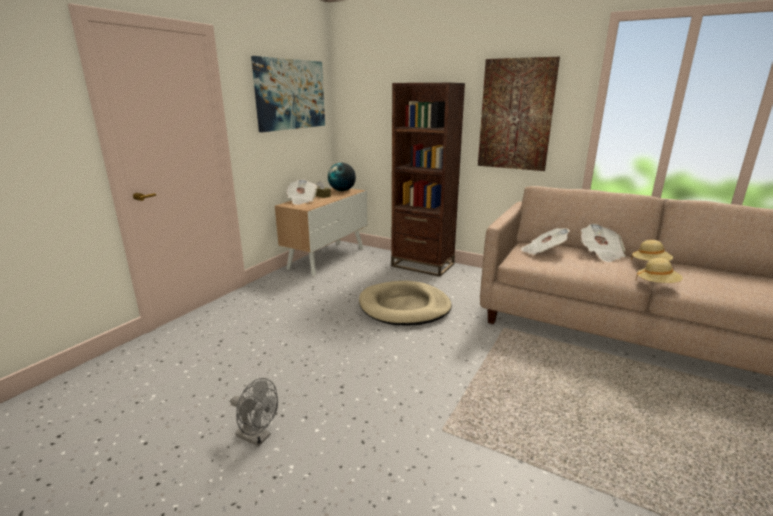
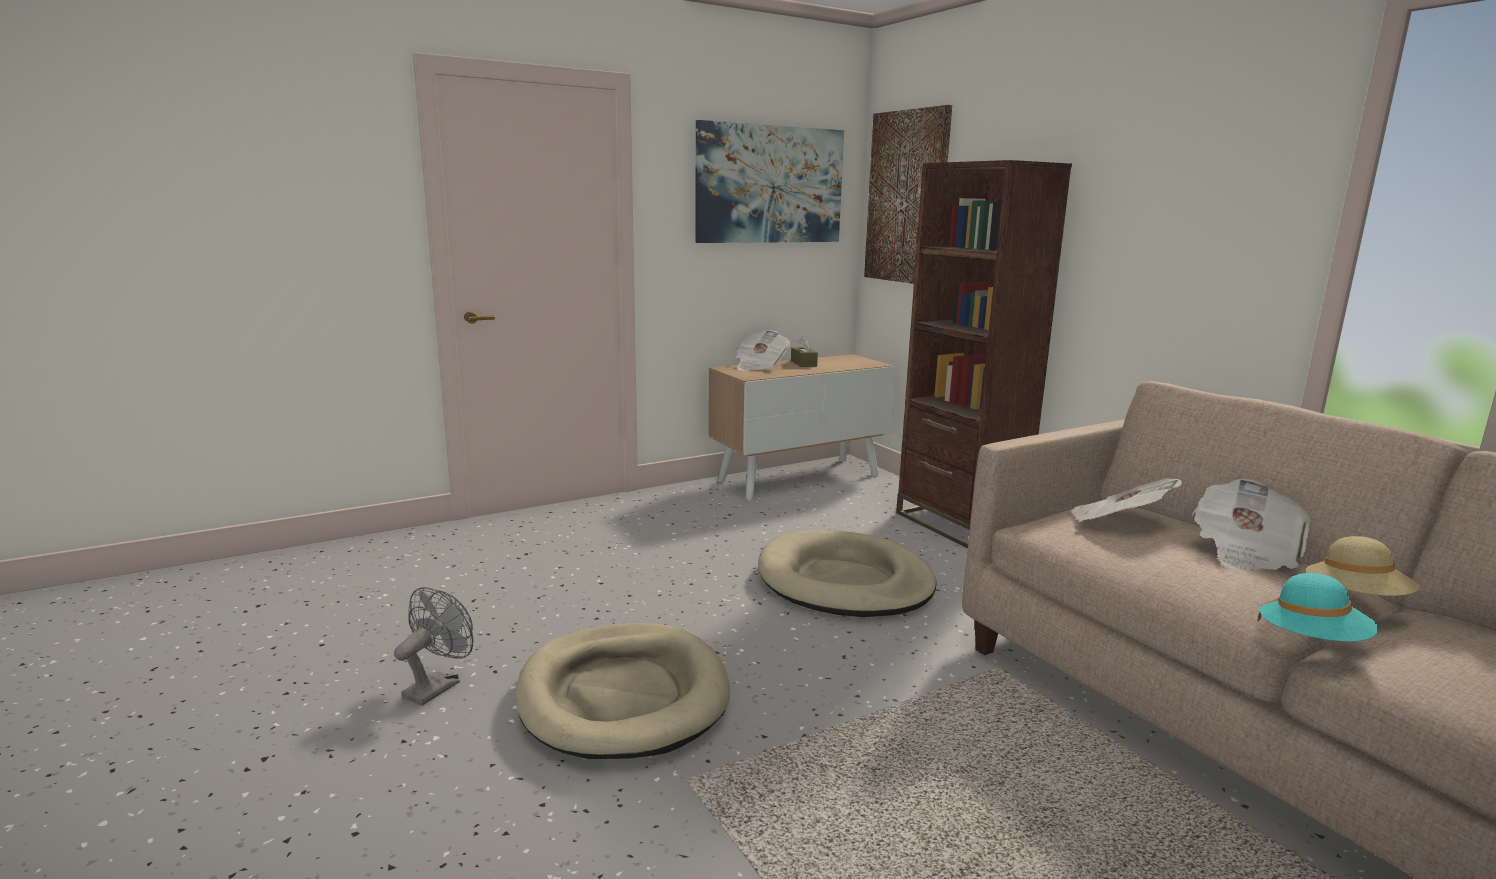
camera: 30 degrees right, 5 degrees down
(257, 437) = (437, 686): grey fan -> grey fan turned 120 degrees counterclockwise
(342, 191) = (851, 361): globe -> none
(366, 401) = (623, 696): none -> beige dog bed
(516, 115) = (1167, 230): picture -> picture (907, 198)
(657, 284) = (1312, 641): beige hat -> turquoise hat

